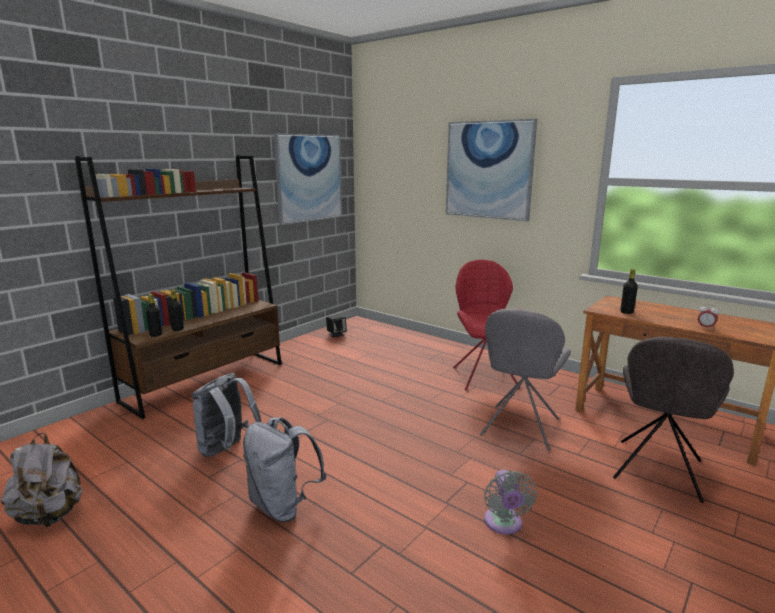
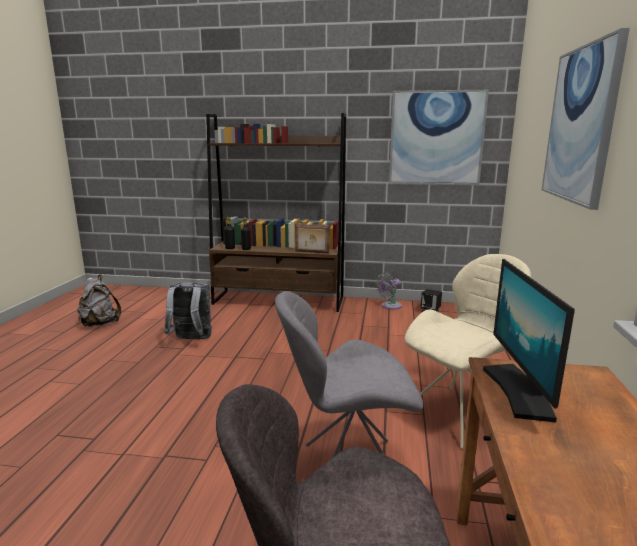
camera: 60 degrees right, 0 degrees up
(251, 310) = (311, 252): none -> picture frame
(283, 506) = (131, 382): grey backpack -> none
(484, 376) = (458, 414): red chair -> beige chair
(504, 524) = (140, 502): grey fan -> grey fan (389, 306)
(626, 312) = (520, 391): black bottle -> monitor
(705, 328) = (554, 490): alarm clock -> none

